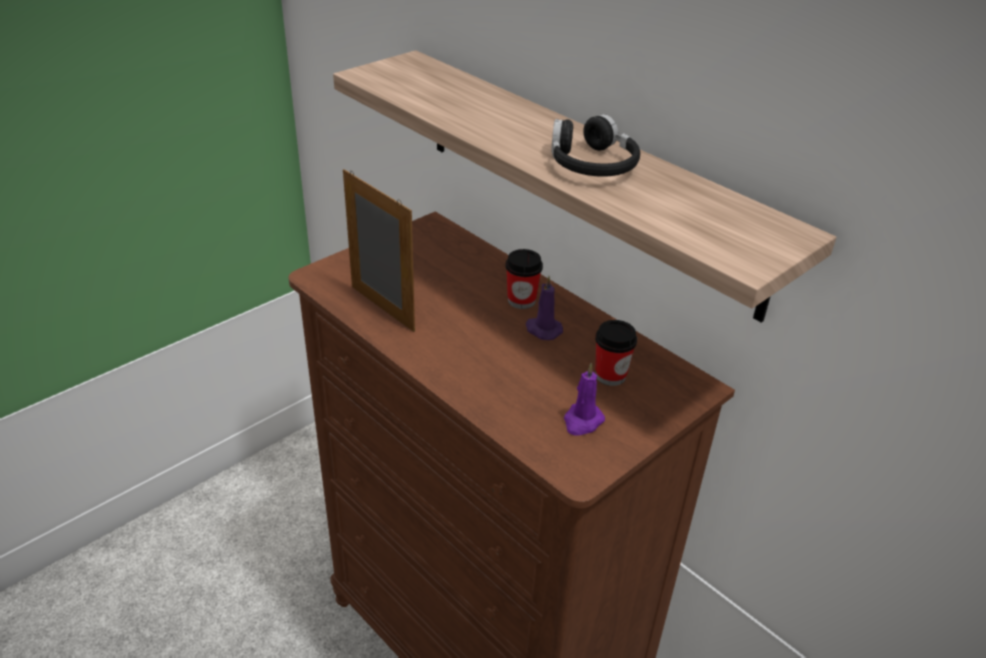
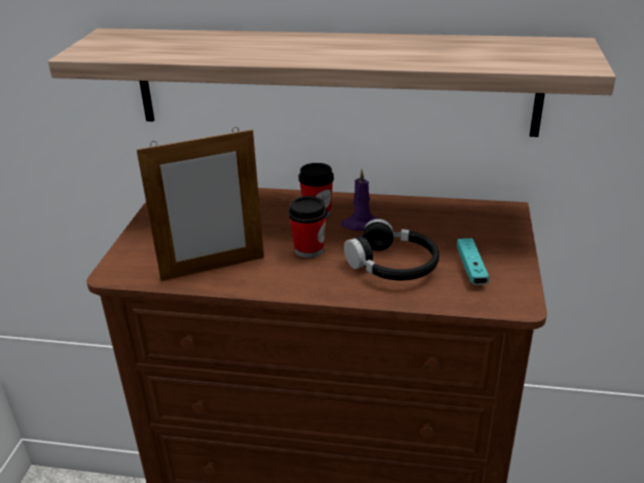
camera: 35 degrees left, 5 degrees down
(382, 308) = (213, 268): picture frame -> picture frame turned 150 degrees clockwise
(582, 421) = (471, 268): purple candle -> turquoise game controller
(591, 164) = (380, 50): black headphones -> black headphones (392, 265)
(610, 375) = (446, 231): cup -> cup (309, 250)

